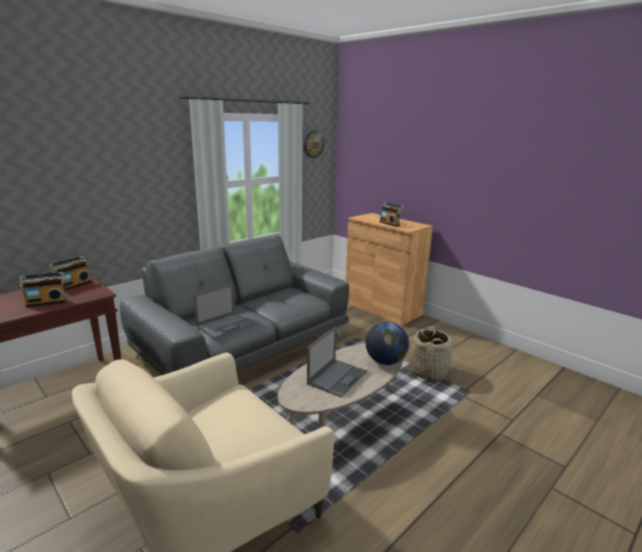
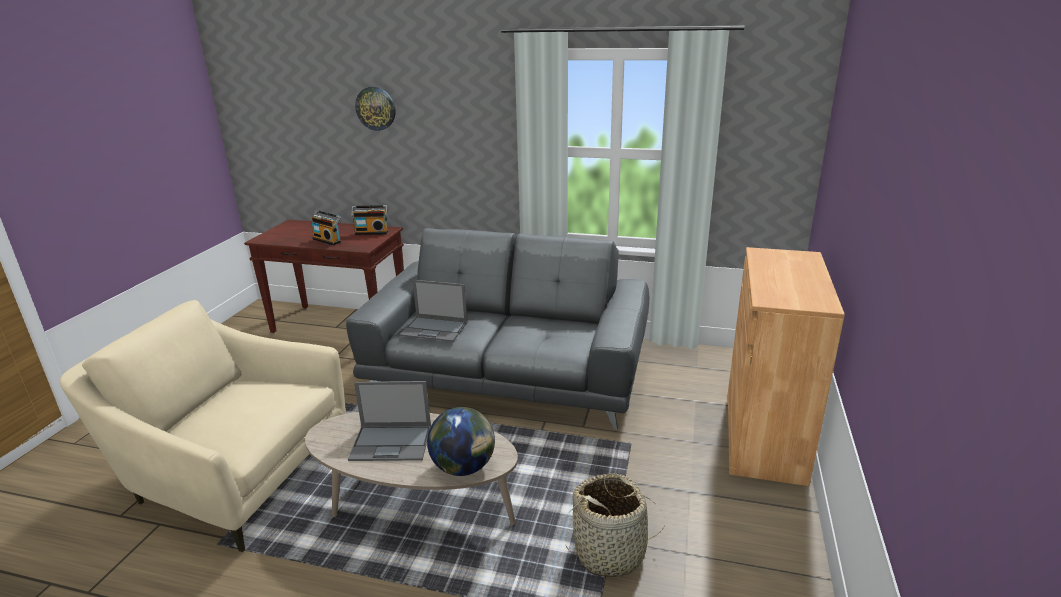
camera: 60 degrees right, 5 degrees up
(313, 144) = (763, 101): wall clock -> wall clock (376, 108)
(390, 223) = (774, 280): radio -> none

